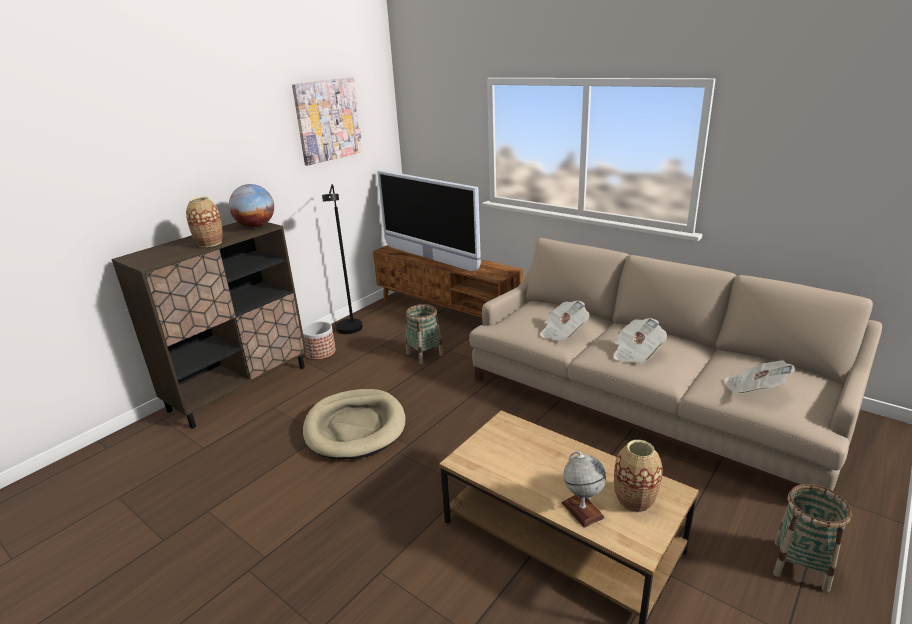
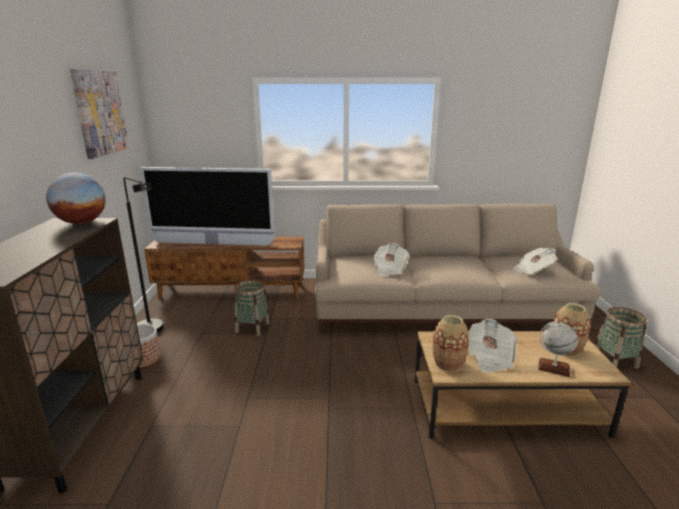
camera: 40 degrees left, 5 degrees down
(210, 243) = (51, 244): vase -> vase (448, 364)
(355, 427) = (264, 405): beige dog bed -> none
(636, 353) = (450, 269): newspaper -> newspaper (489, 358)

